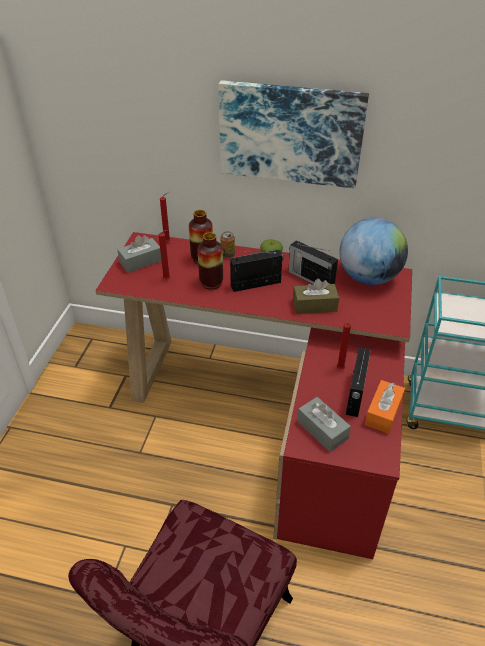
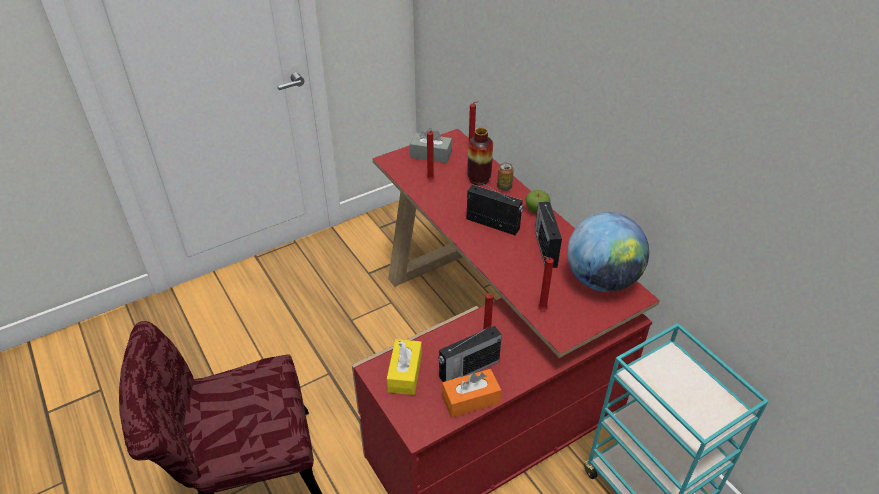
camera: 45 degrees right, 0 degrees up
(211, 283) = (459, 202): vase -> none
(290, 133) = (580, 87): picture -> none
(314, 305) = (515, 271): brown tissue box -> none
(322, 430) = (405, 373): grey tissue box -> yellow tissue box
(362, 318) = (541, 309): none -> red candle

